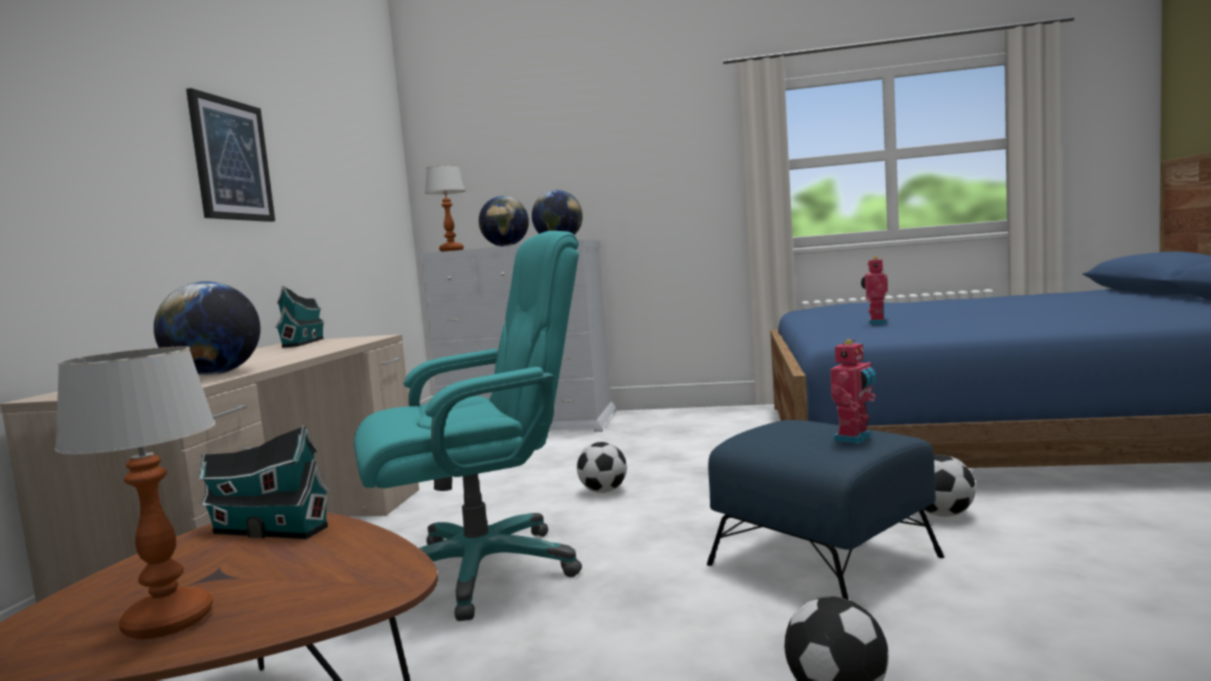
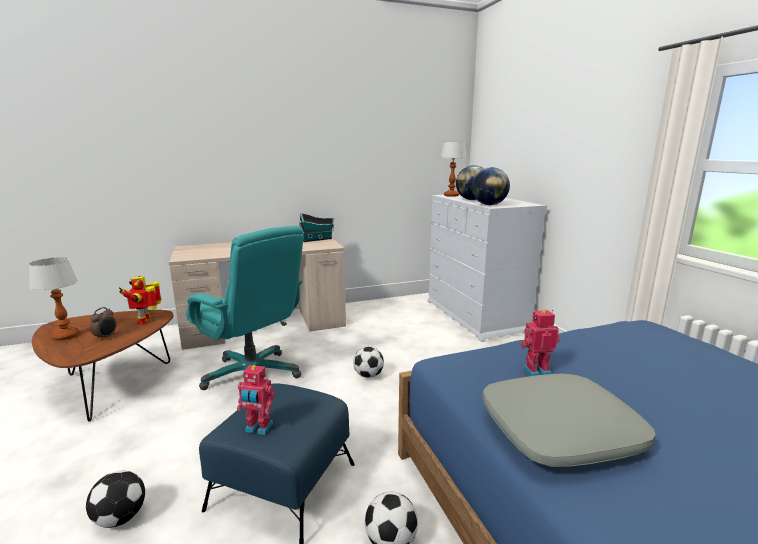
camera: 60 degrees right, 10 degrees up
(215, 374) = (216, 253): globe -> none
(231, 160) = (302, 149): picture -> none
(266, 530) = (145, 320): toy house -> toy robot
(301, 563) = (106, 337): none -> alarm clock
(979, 323) = (559, 432): none -> grey pillow

